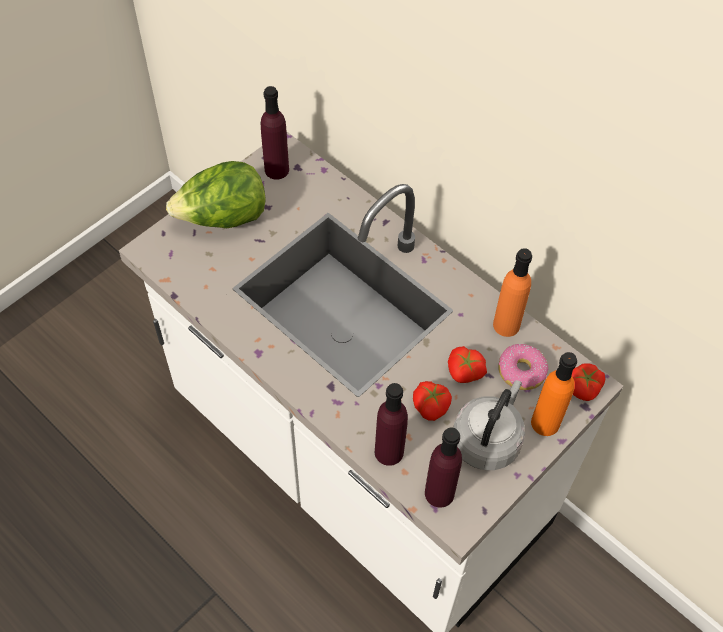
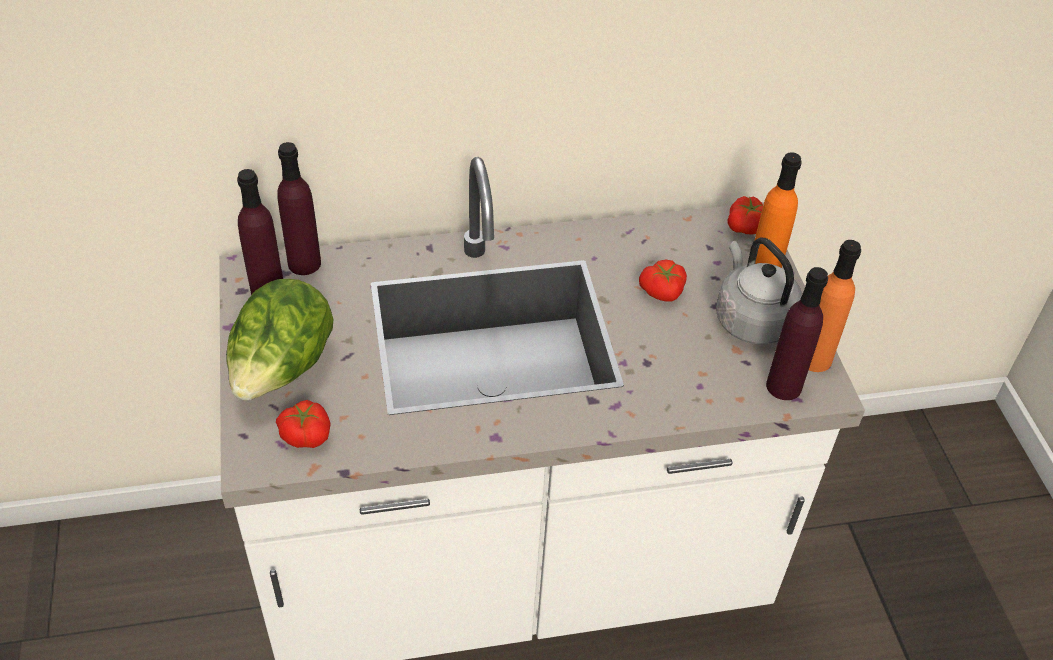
camera: 55 degrees left, 10 degrees down
(389, 452) = (708, 398): purple bottle -> purple bottle (304, 263)
(431, 406) = (681, 337): tomato -> tomato (306, 434)
(506, 325) = (635, 235): orange bottle -> orange bottle (814, 358)
(521, 372) = (695, 254): donut -> none

